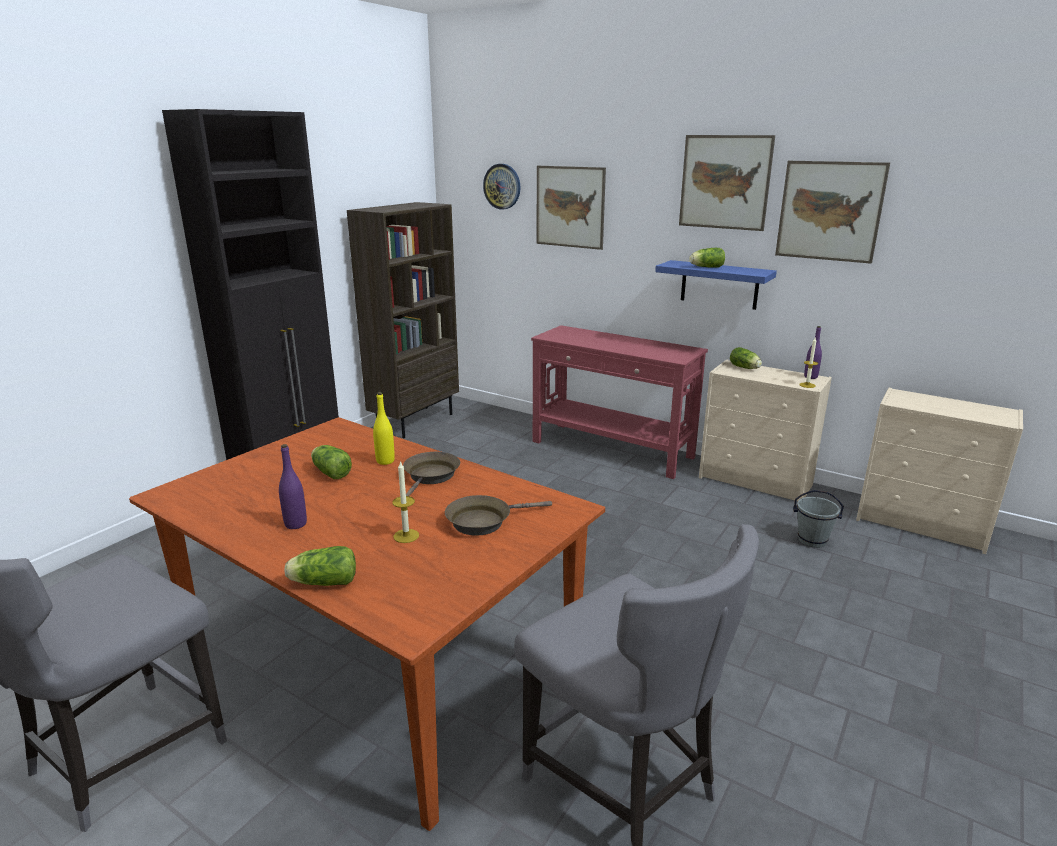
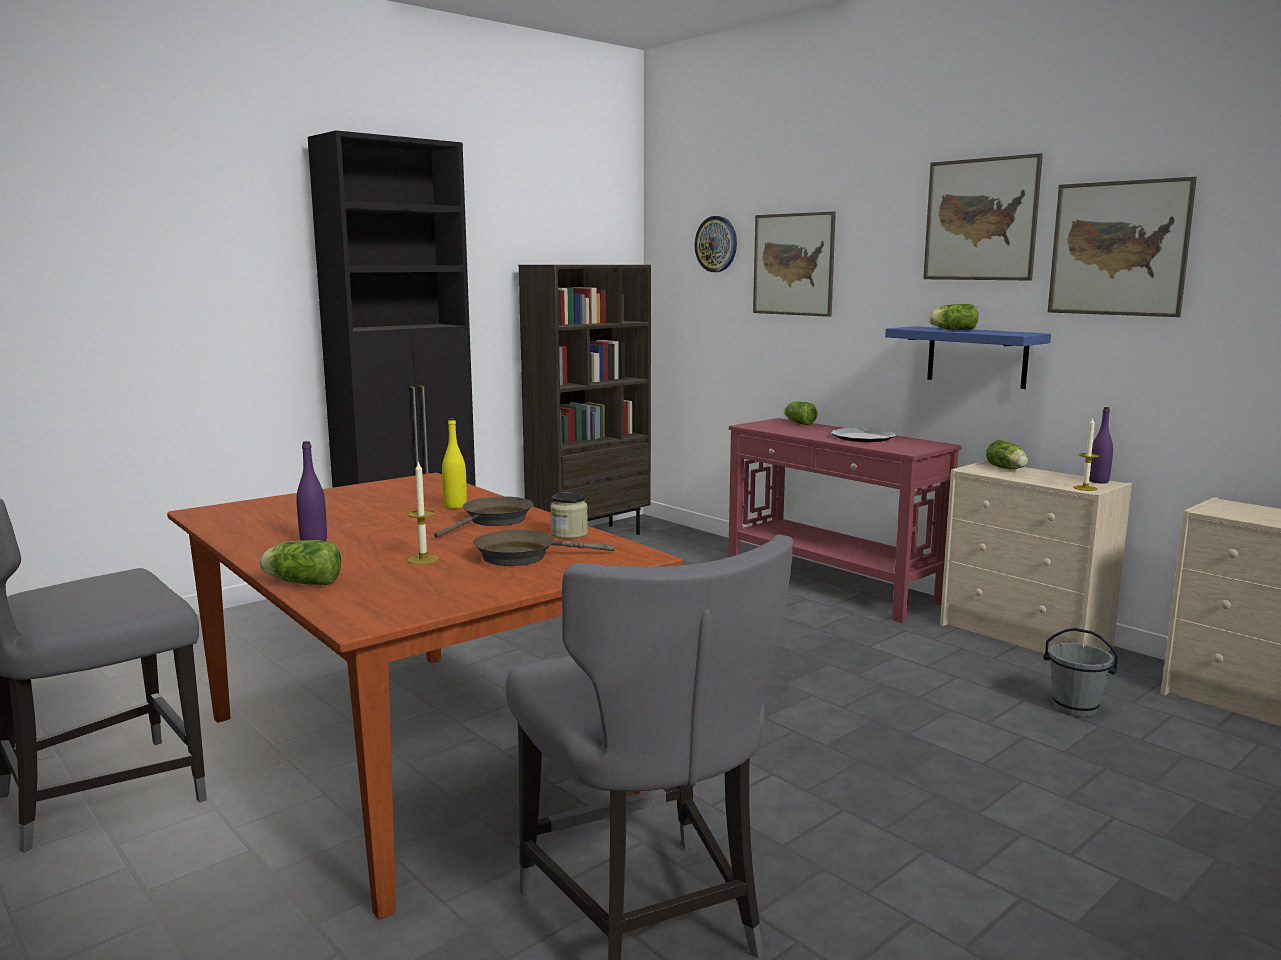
camera: 15 degrees right, 10 degrees down
(330, 472) = (387, 509): lettuce -> lettuce (798, 423)
(501, 487) = (569, 534): none -> jar
(636, 345) = (862, 437): none -> plate

